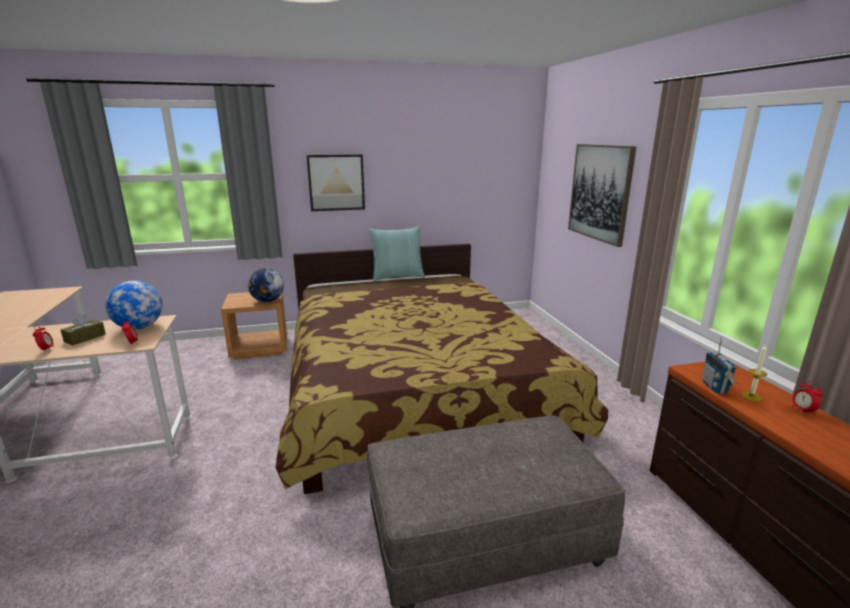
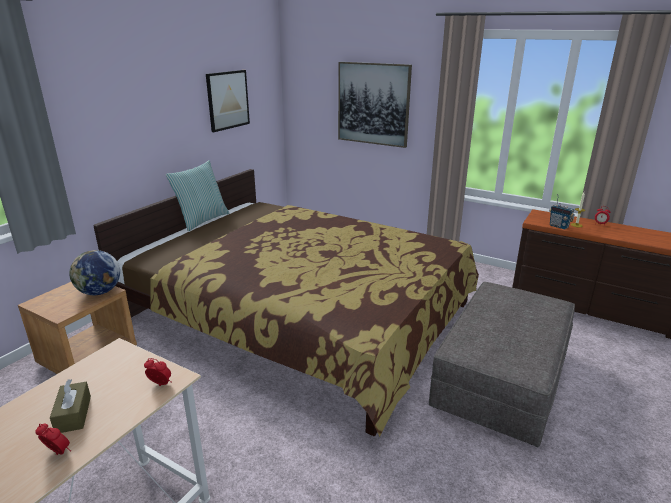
camera: 45 degrees left, 5 degrees up
(139, 327) = (115, 369): globe -> none
(336, 182) = (115, 124): picture -> picture (228, 100)

